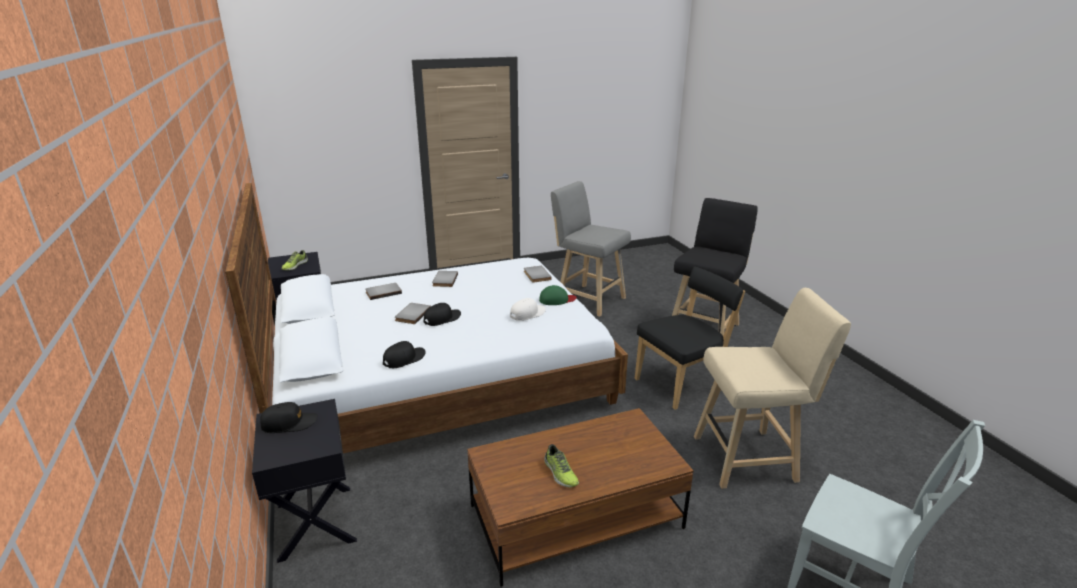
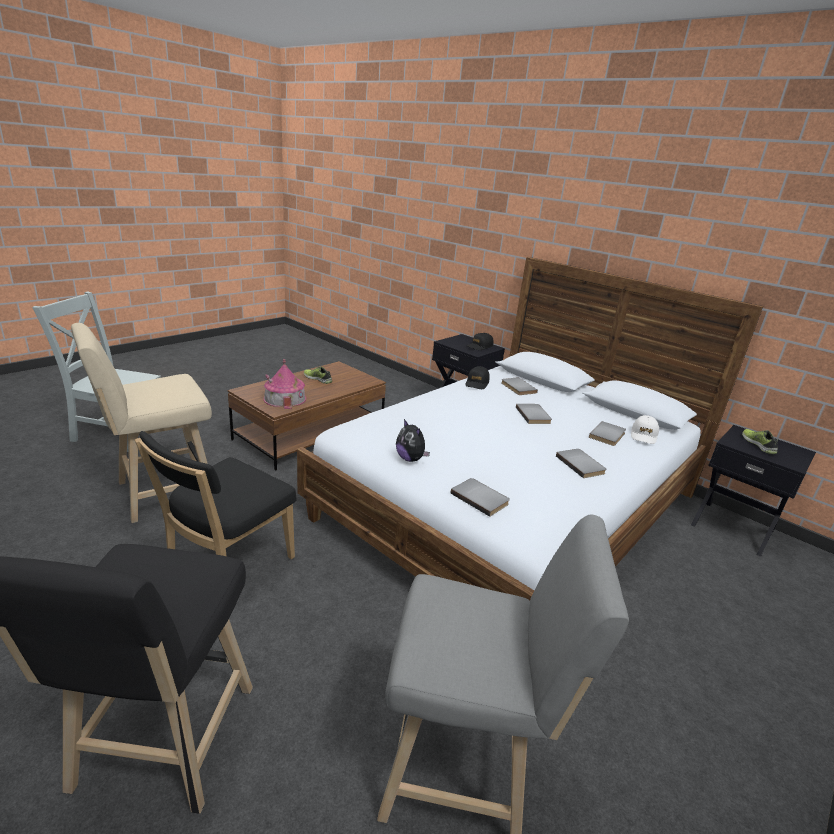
camera: 150 degrees right, 0 degrees up
(370, 346) = (517, 388): none -> grey book
(442, 319) = (500, 415): black cap -> none
(527, 314) = (423, 430): white cap -> white cap (644, 435)
(557, 299) = (410, 459): green cap -> plush toy
(620, 437) = (284, 398): none -> toy house

